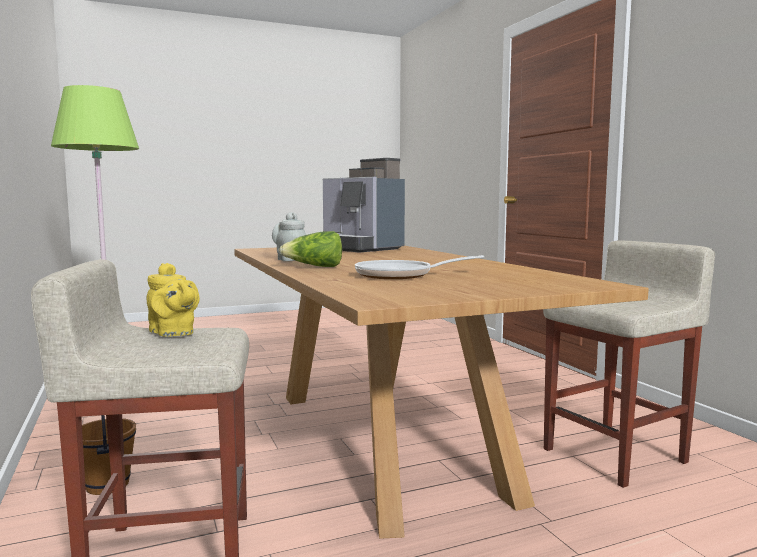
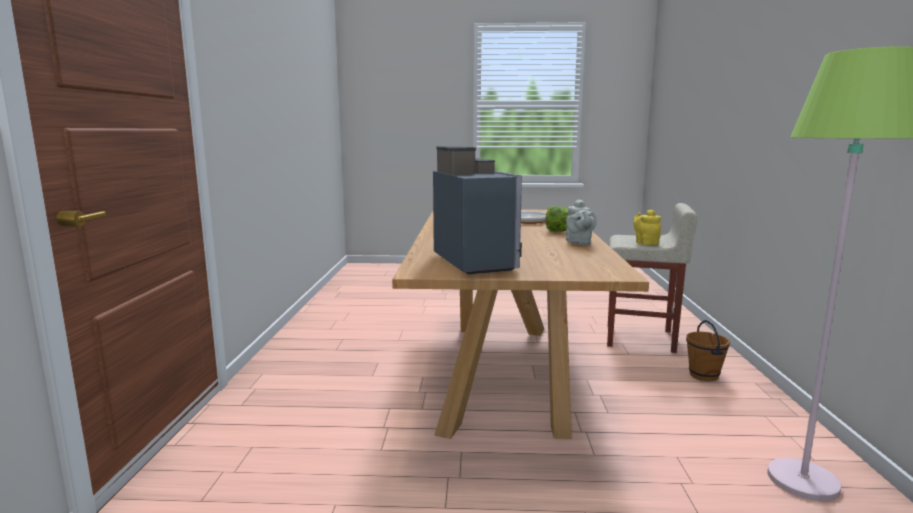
camera: 155 degrees left, 5 degrees up
(616, 455) = (374, 336): beige stool -> none

